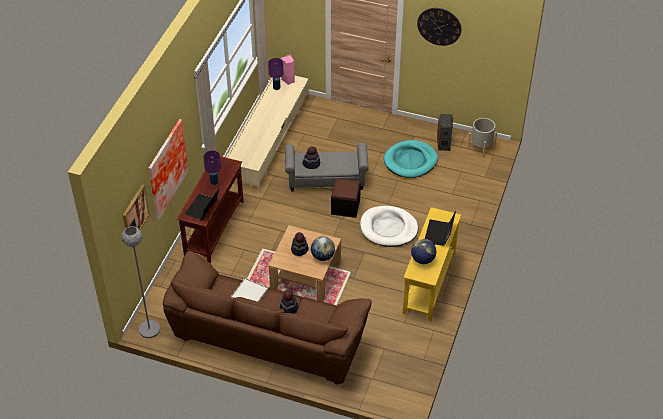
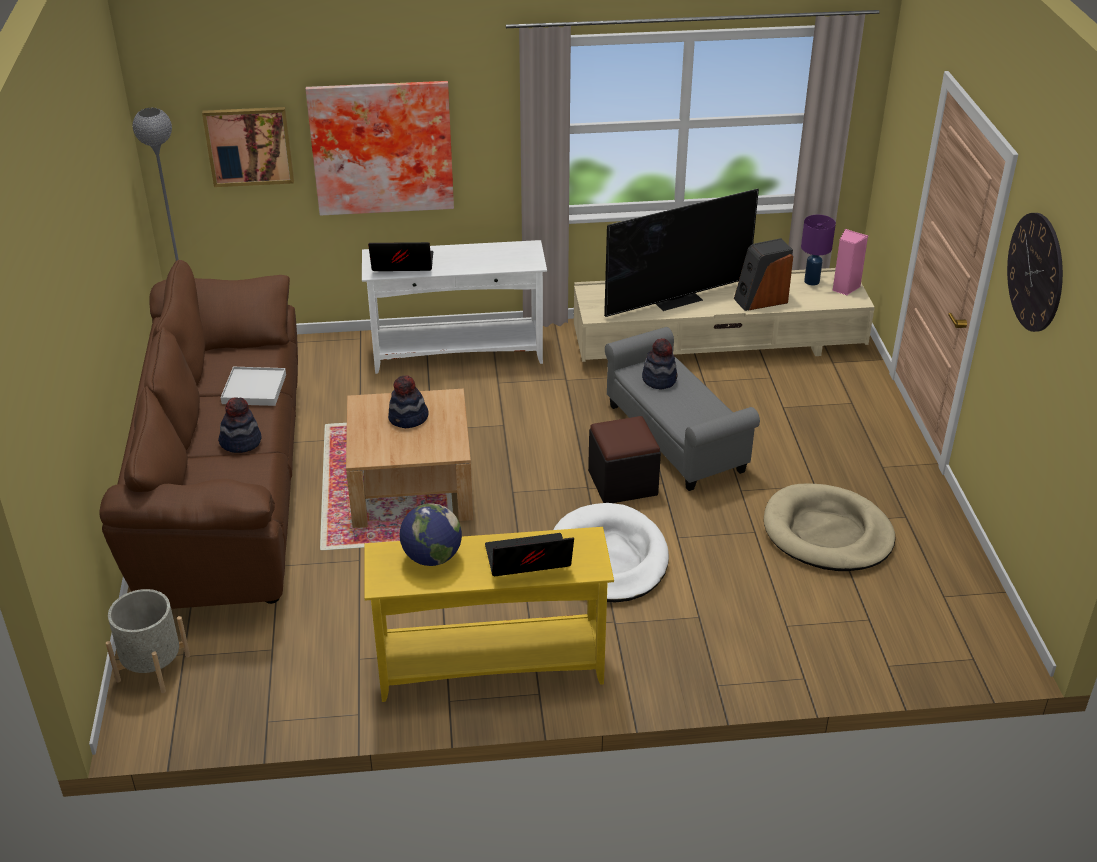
camera: 65 degrees right, 10 degrees down
(214, 182) = (473, 258): purple table lamp -> none
(214, 228) = (458, 353): brown console table -> white console table
(260, 133) = (677, 299): none -> television
(323, 256) = (407, 451): globe -> none
(410, 161) = (827, 533): turquoise dog bed -> beige dog bed
(444, 142) = (931, 566): speaker -> speaker (760, 300)
(481, 147) = (977, 631): grey planter -> grey planter (153, 668)

